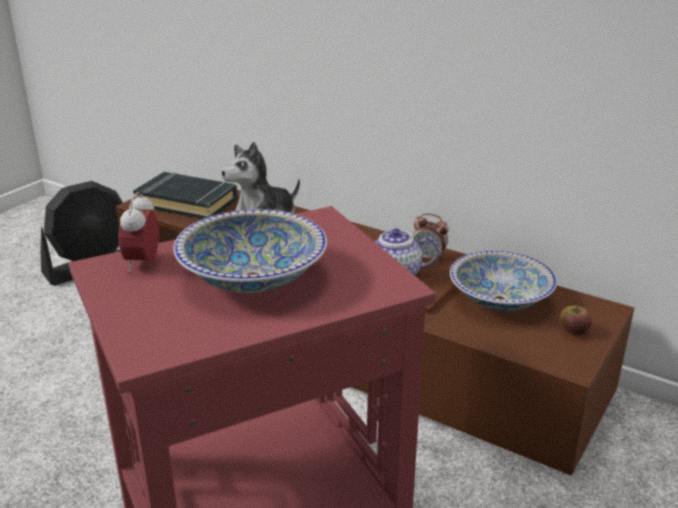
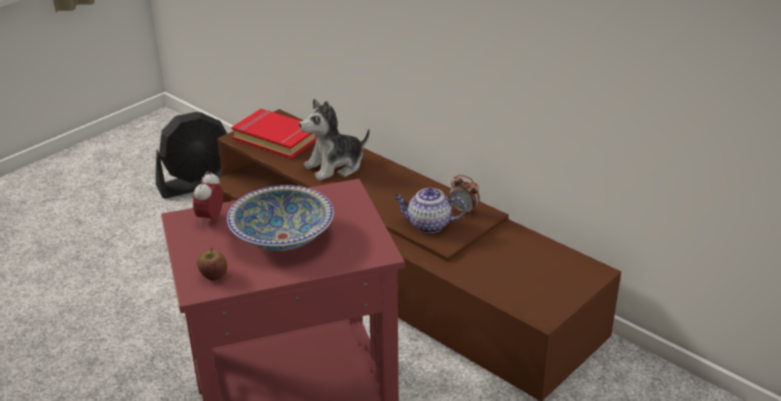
camera: 10 degrees right, 5 degrees up
(187, 202) = (277, 139): black book -> red book
(499, 299) = (510, 254): bowl -> none
(573, 331) = (559, 287): apple -> apple (213, 275)

